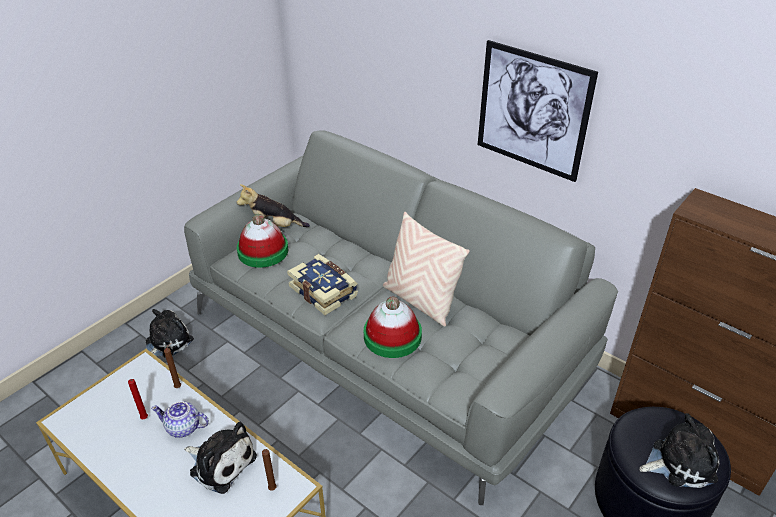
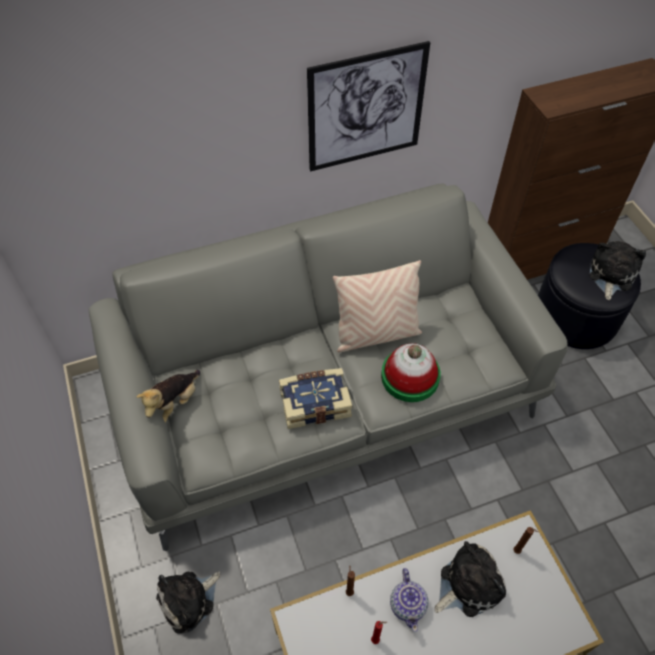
camera: 60 degrees left, 15 degrees up
(166, 342) = (189, 600): plush toy -> plush toy turned 105 degrees counterclockwise
(184, 428) = (408, 604): teapot -> teapot turned 45 degrees counterclockwise
(263, 251) = (212, 430): hat -> none

